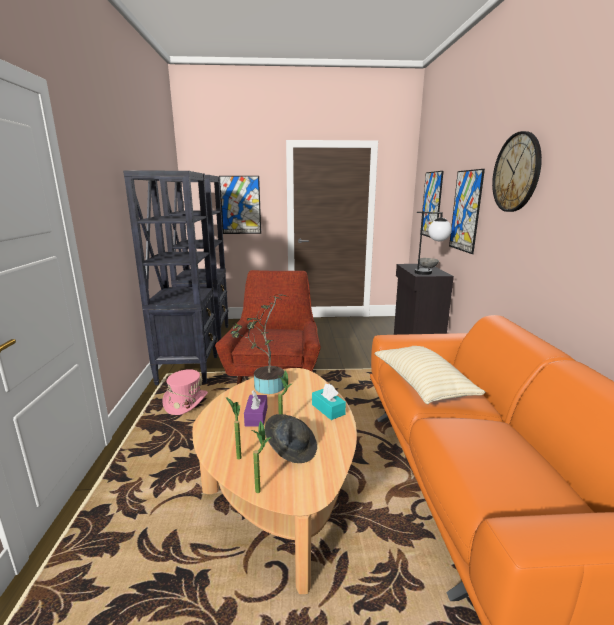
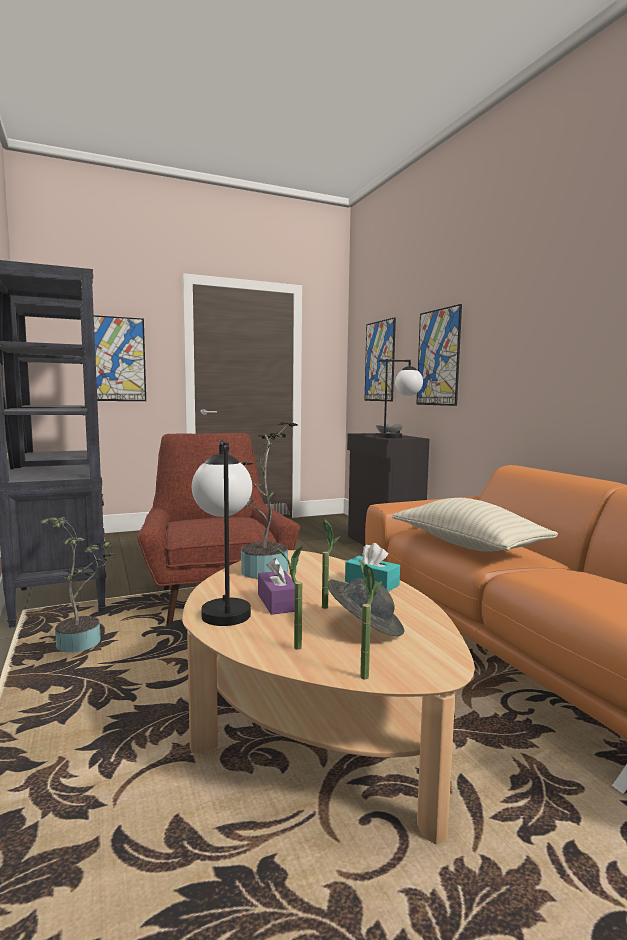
camera: 20 degrees left, 10 degrees down
(186, 402) = (83, 642): pink hat -> potted plant
(223, 415) = (224, 607): none -> table lamp
(516, 172) = (511, 300): wall clock -> none

